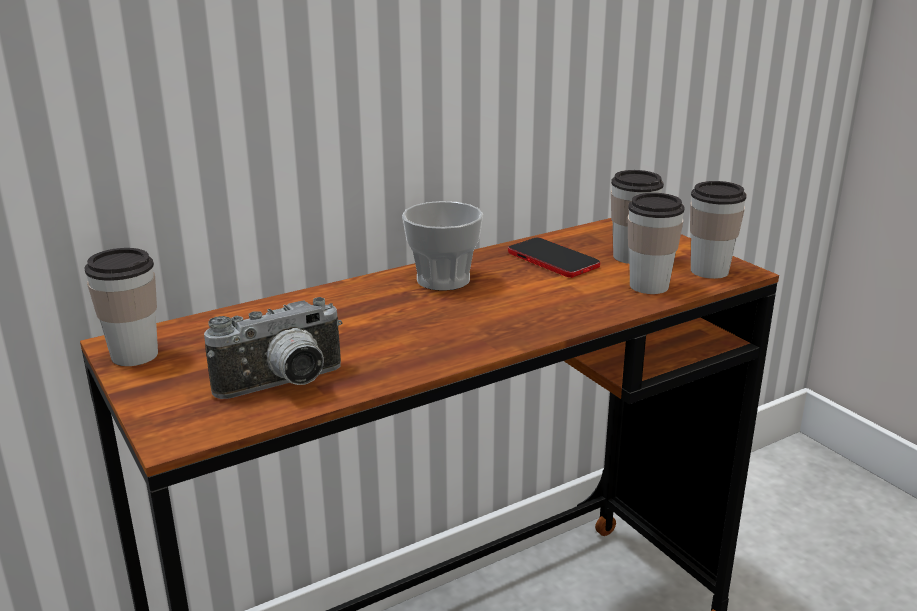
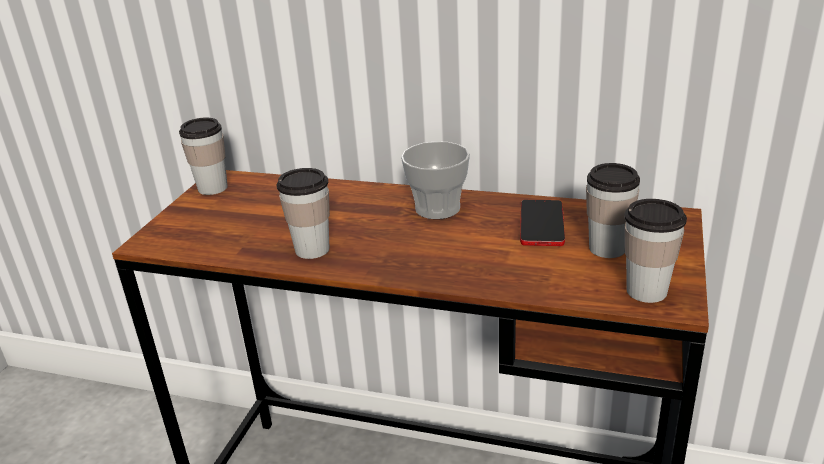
camera: 50 degrees right, 5 degrees up
(284, 386) = (229, 240): camera -> none
(649, 286) = (564, 279): cup -> cup (312, 249)

